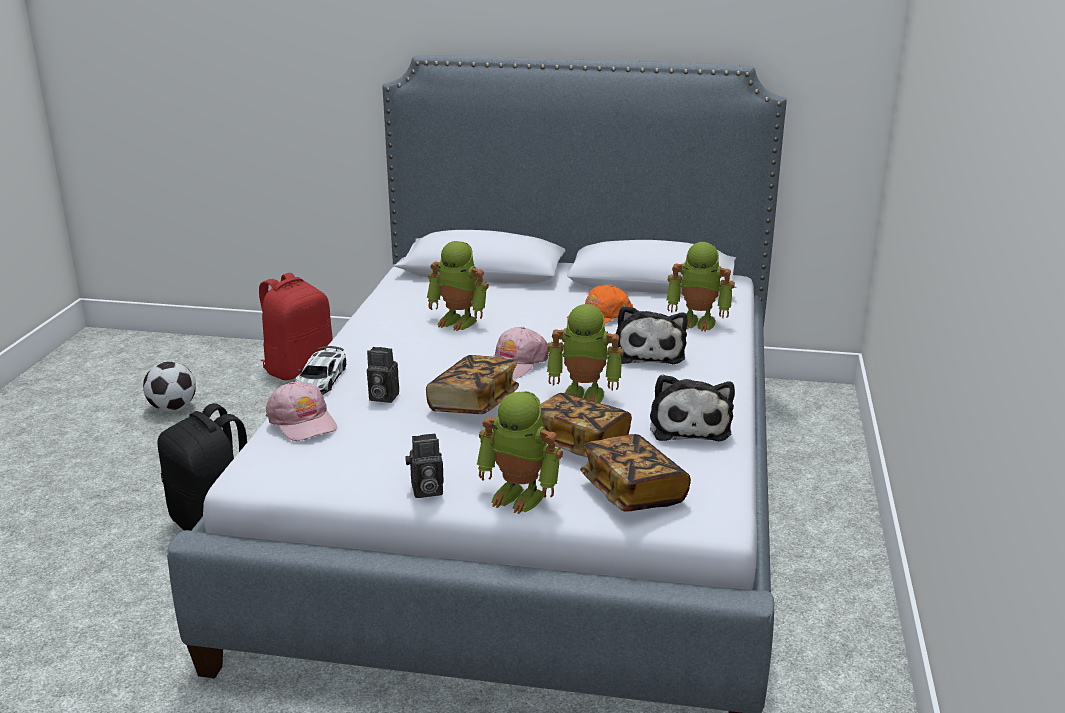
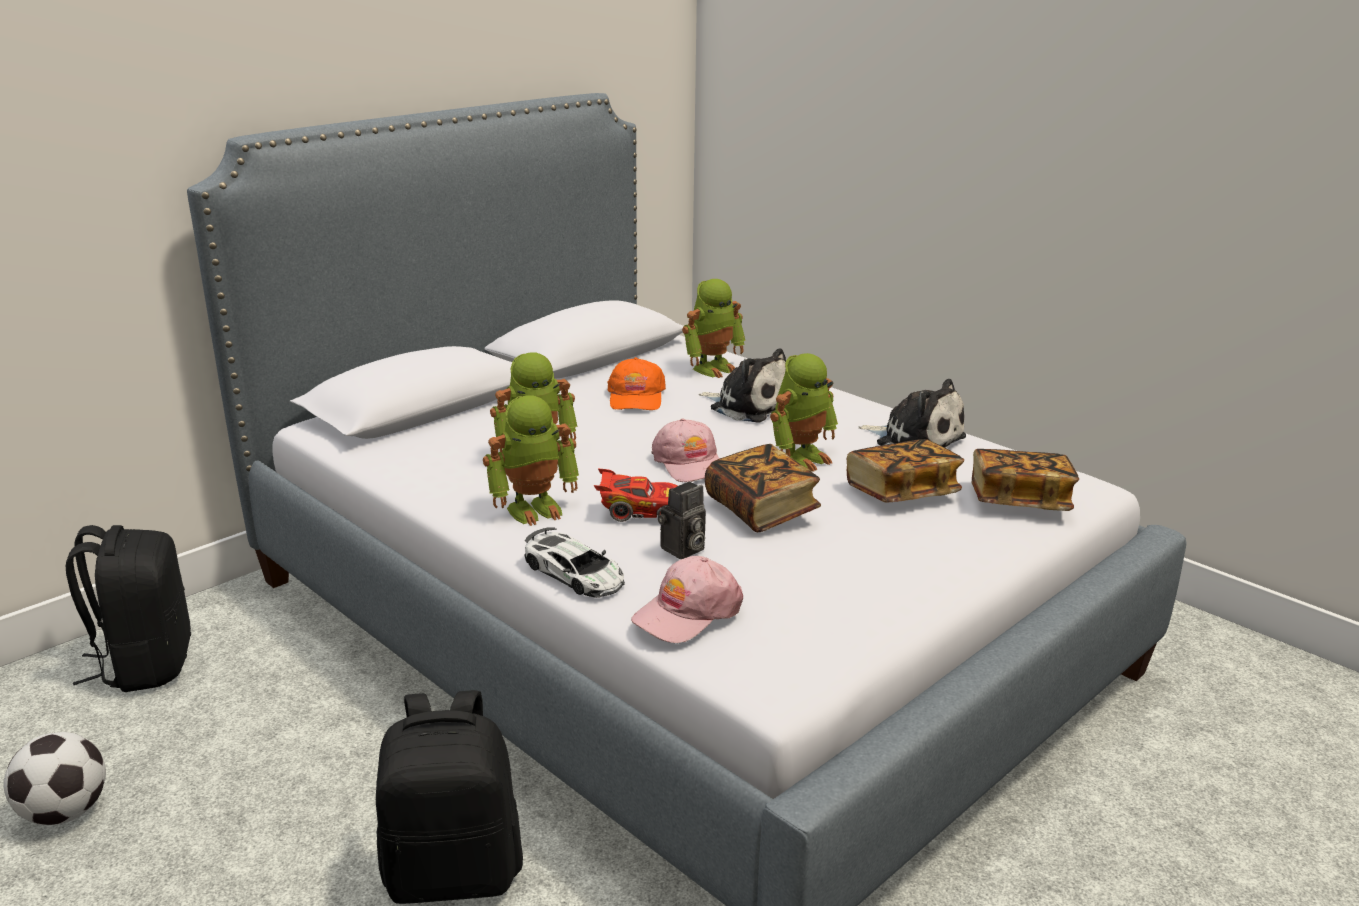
camera: 55 degrees left, 0 degrees up
(298, 368) = (145, 664): red backpack -> black backpack
(303, 421) = (687, 613): pink cap -> pink cap turned 135 degrees clockwise
(420, 371) = (641, 512): none -> red toy car
(425, 491) = (925, 592): camera -> none
(520, 495) = (979, 549): toy robot -> toy robot (534, 508)

